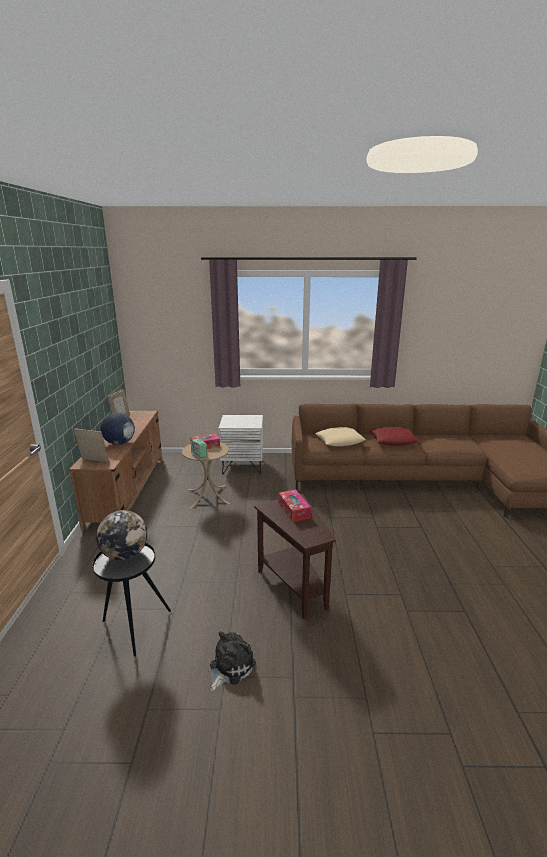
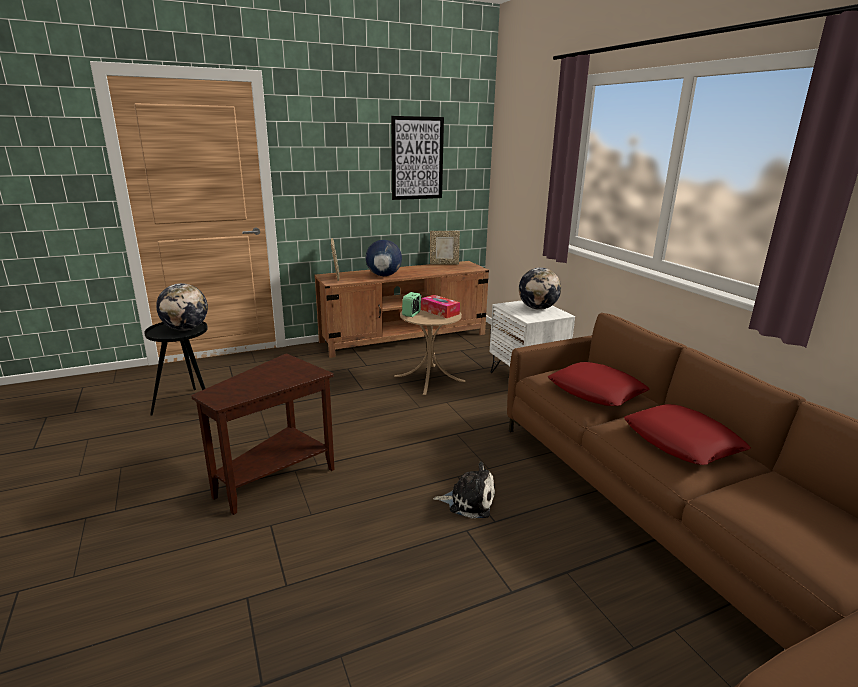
camera: 65 degrees right, 0 degrees up
(93, 338) = (417, 158): none -> picture
(230, 666) = (134, 466): plush toy -> plush toy (468, 501)
(241, 419) = (537, 308): none -> globe
(294, 510) = (282, 375): tissue box -> none
(340, 441) = (596, 391): beige pillow -> red pillow

